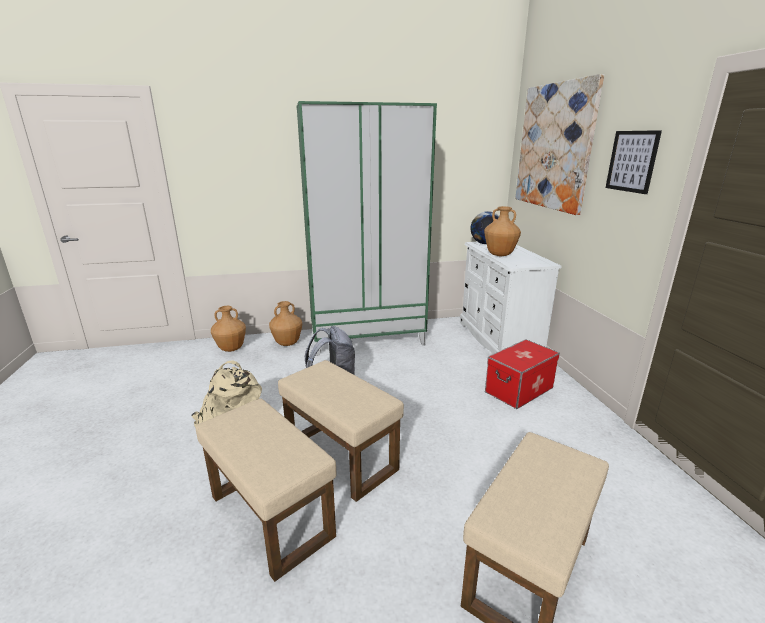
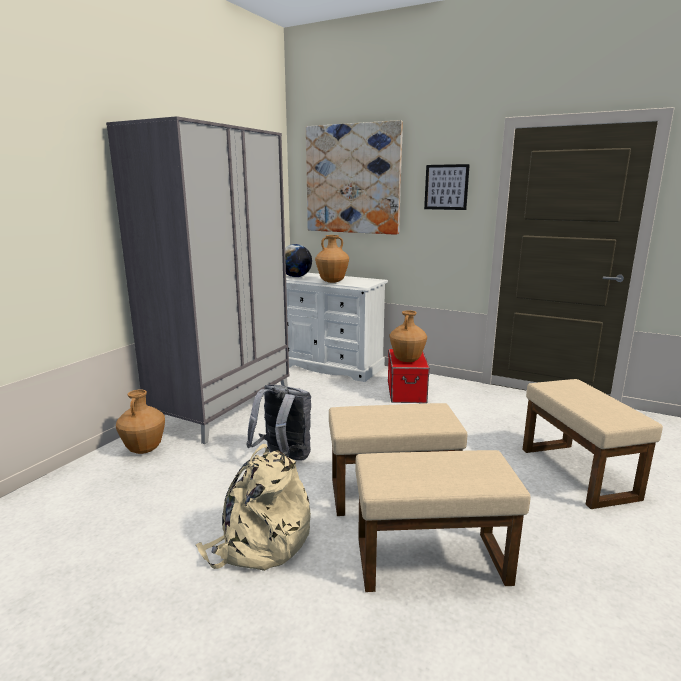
camera: 50 degrees left, 5 degrees down
(231, 349) = (75, 488): brown vase -> brown vase (407, 360)
(367, 337) = (223, 407): green wardrobe -> grey wardrobe

